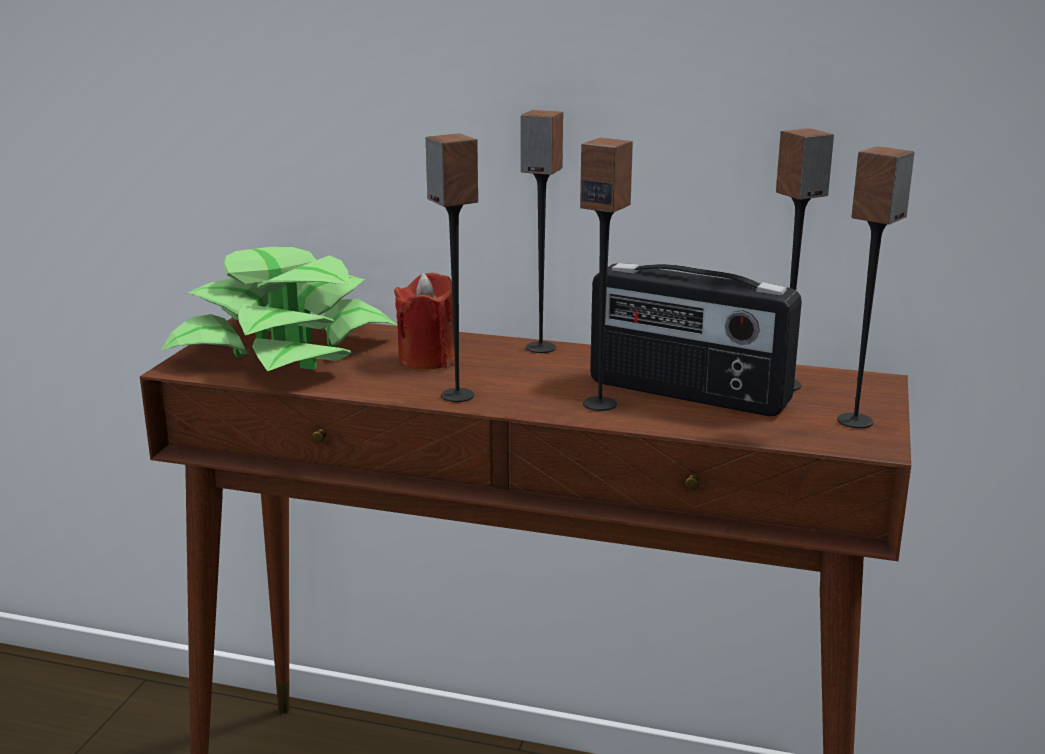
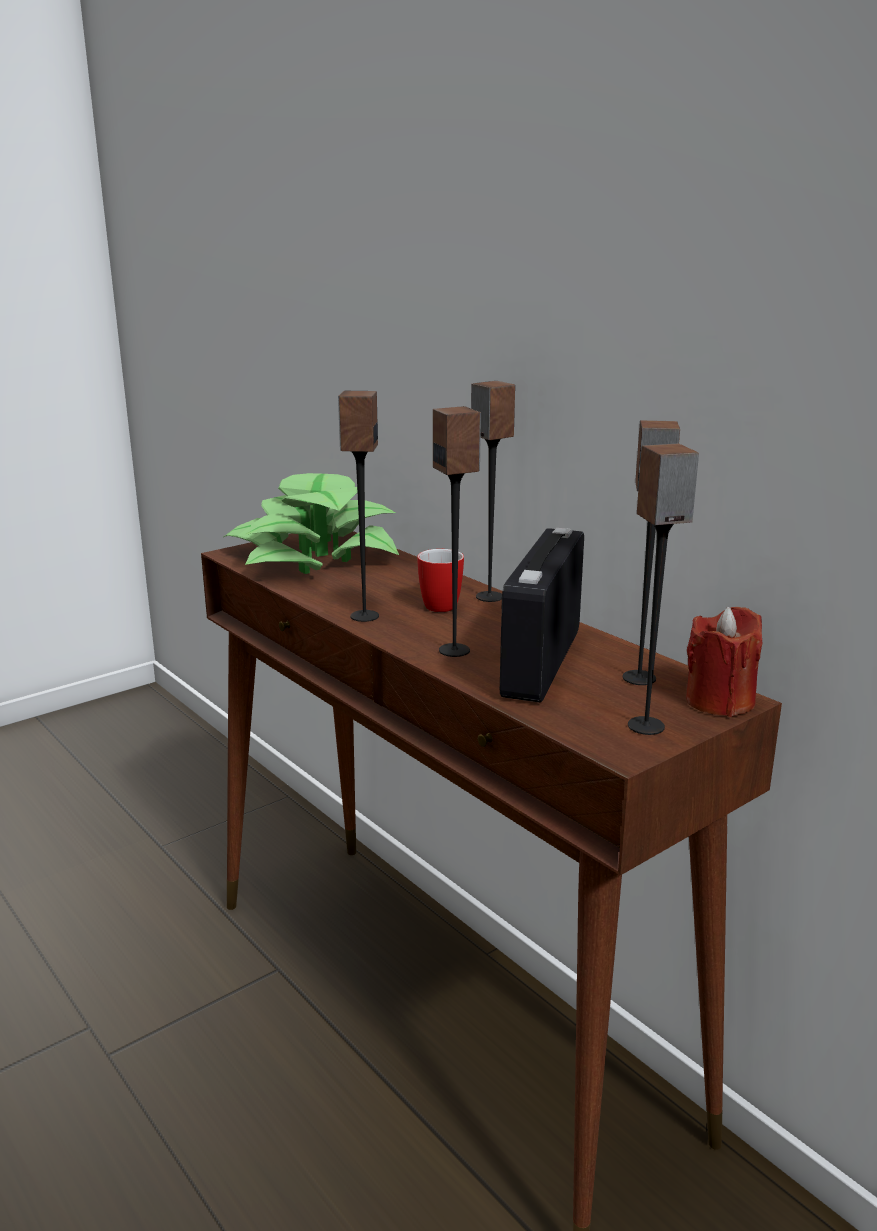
camera: 35 degrees right, 0 degrees up
(428, 359) = (392, 585): red candle -> red candle (719, 701)
(507, 365) = (440, 603): none -> mug
(687, 393) = (539, 662): radio -> radio turned 45 degrees clockwise

